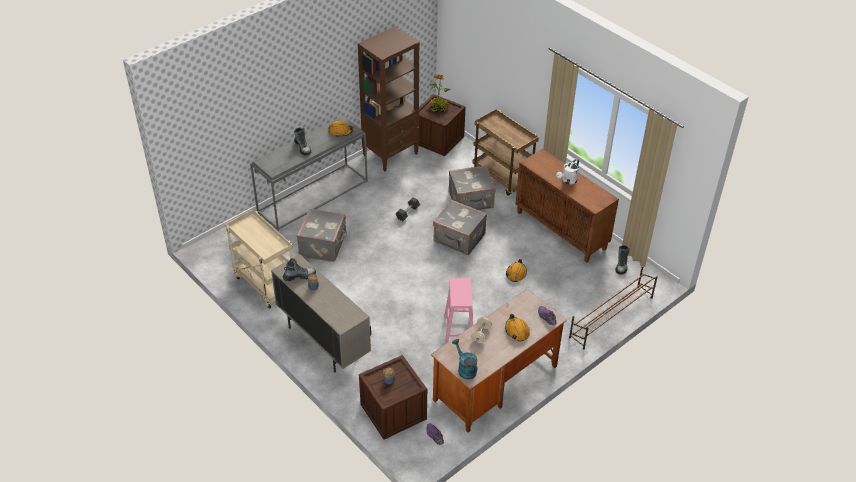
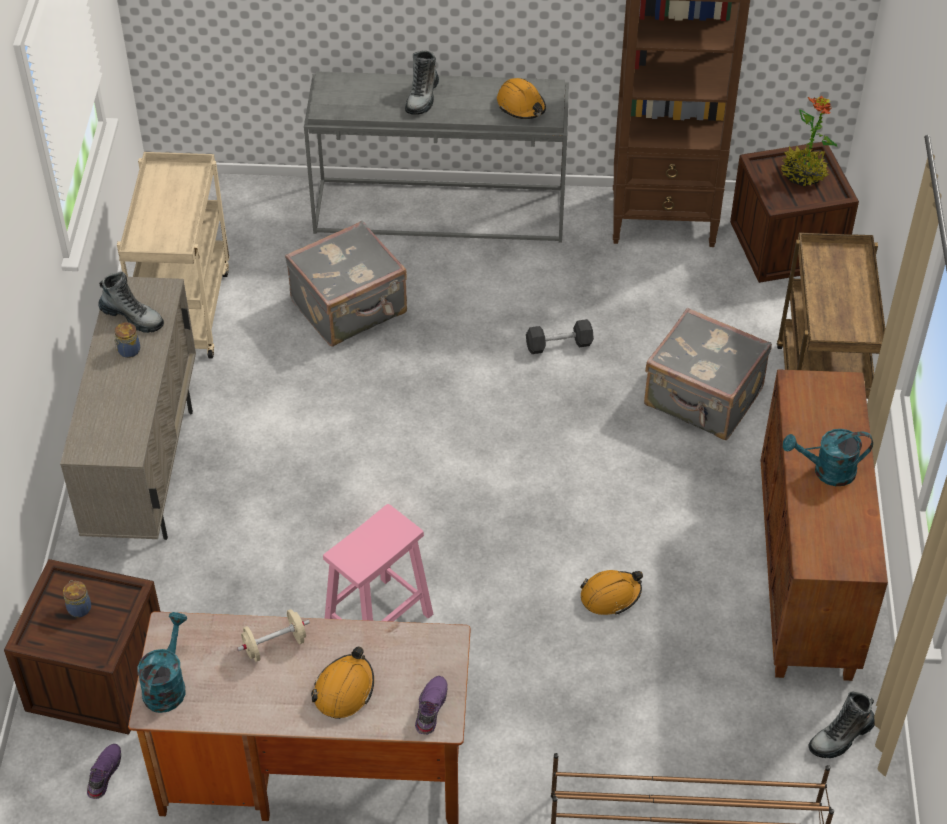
camera: 45 degrees right, 5 degrees up
(459, 239) = (589, 455): grey suitcase -> none
(567, 181) = (826, 471): white watering can -> turquoise watering can

